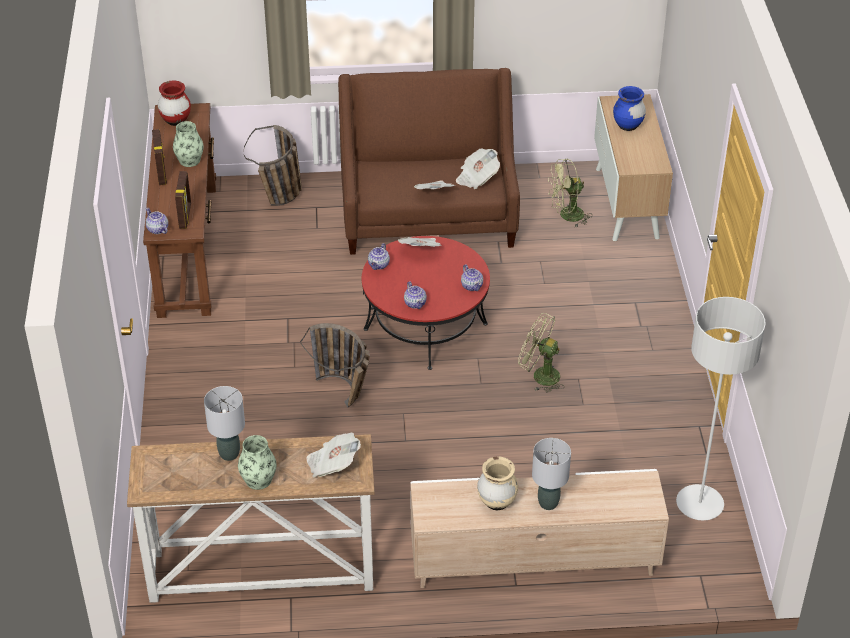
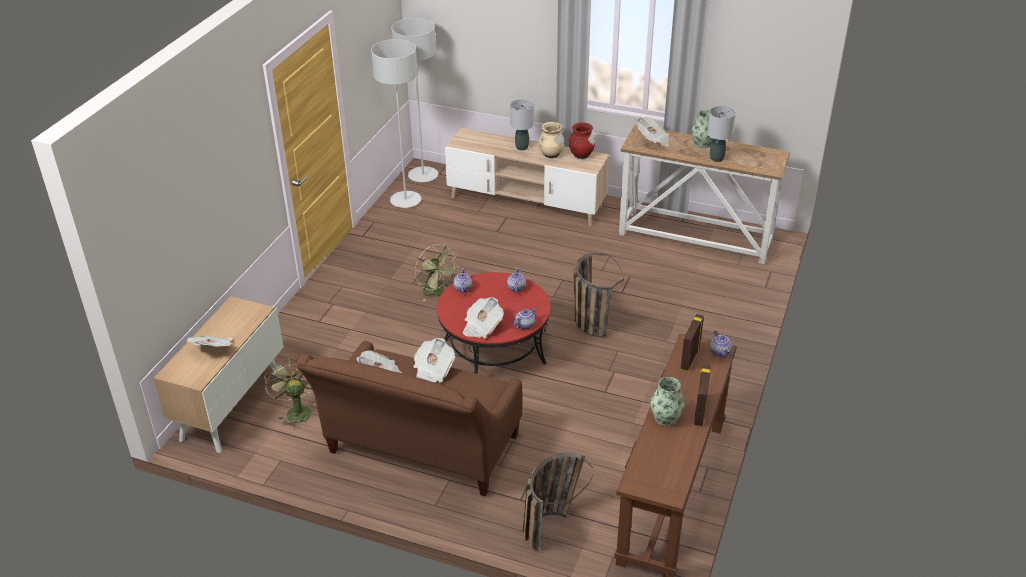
camera: 155 degrees left, 5 degrees down
(175, 121) = (664, 475): red vase -> red vase (581, 155)
(566, 216) = (296, 411): green fan -> green fan turned 120 degrees counterclockwise
(628, 126) = (214, 349): blue vase -> newspaper
(719, 562) = (423, 176): none -> grey floor lamp

